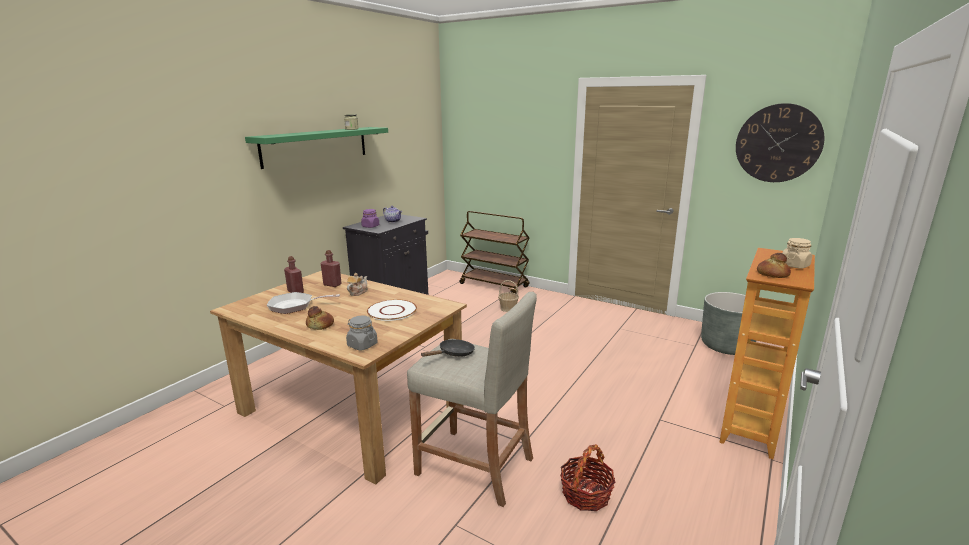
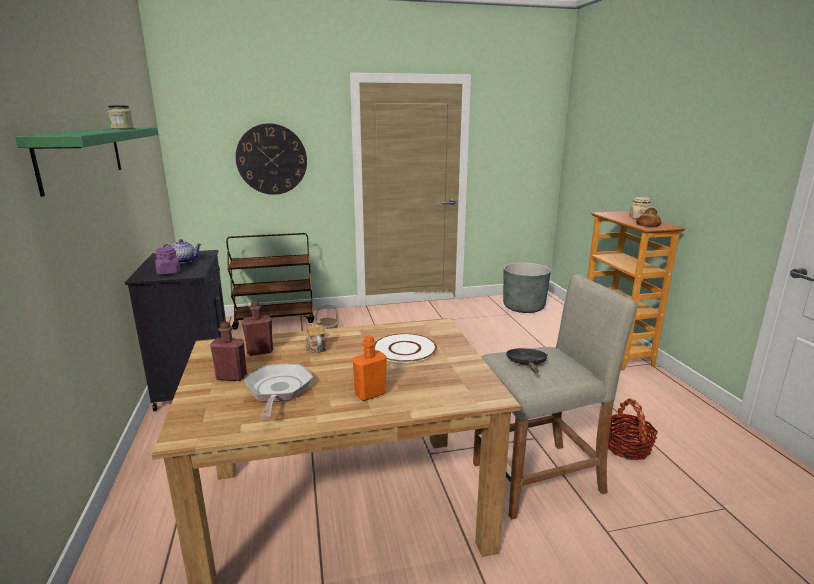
camera: 45 degrees left, 0 degrees up
(295, 306) = (278, 391): frying pan -> frying pan turned 135 degrees clockwise
(320, 325) = (370, 394): bread -> orange bottle
(362, 345) = (467, 390): grey jar -> none
(778, 143) = (527, 134): wall clock -> wall clock (271, 159)

